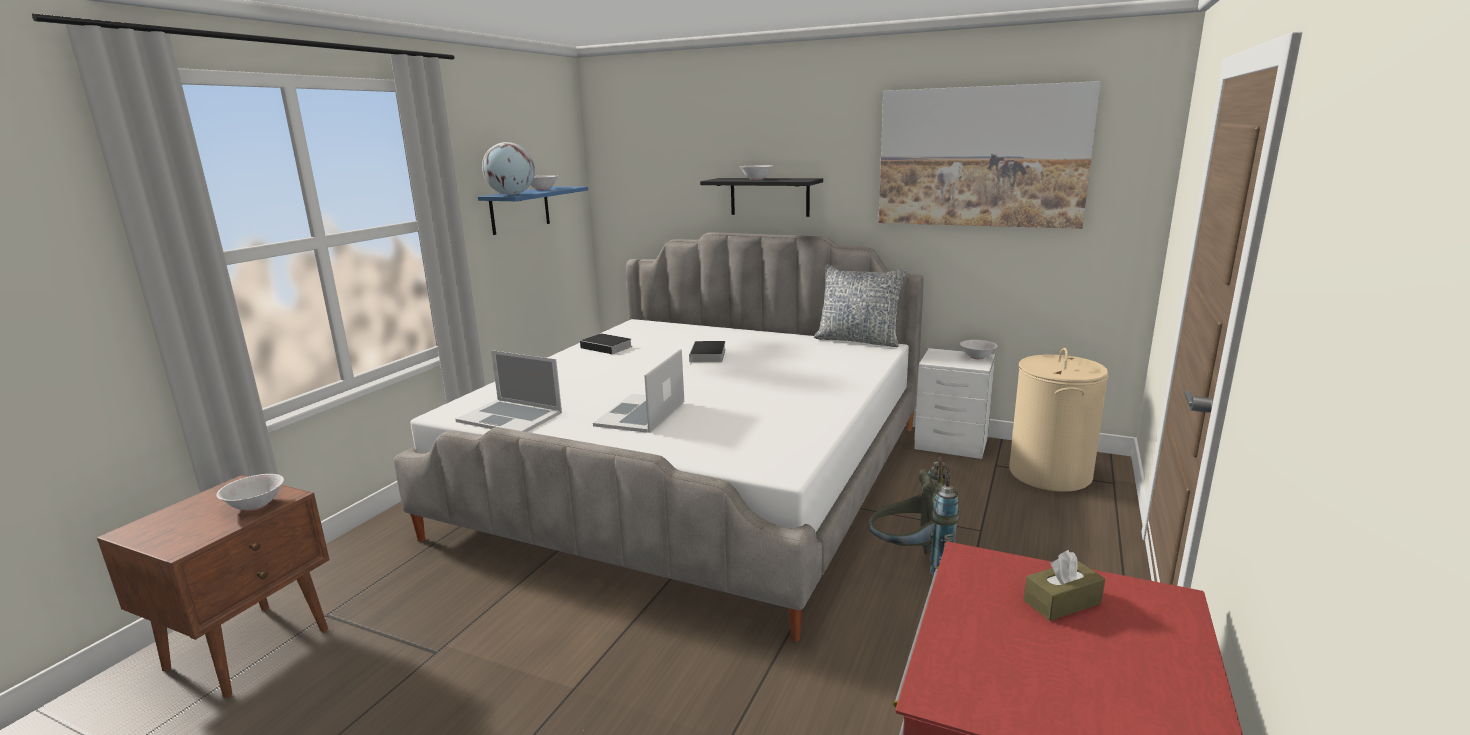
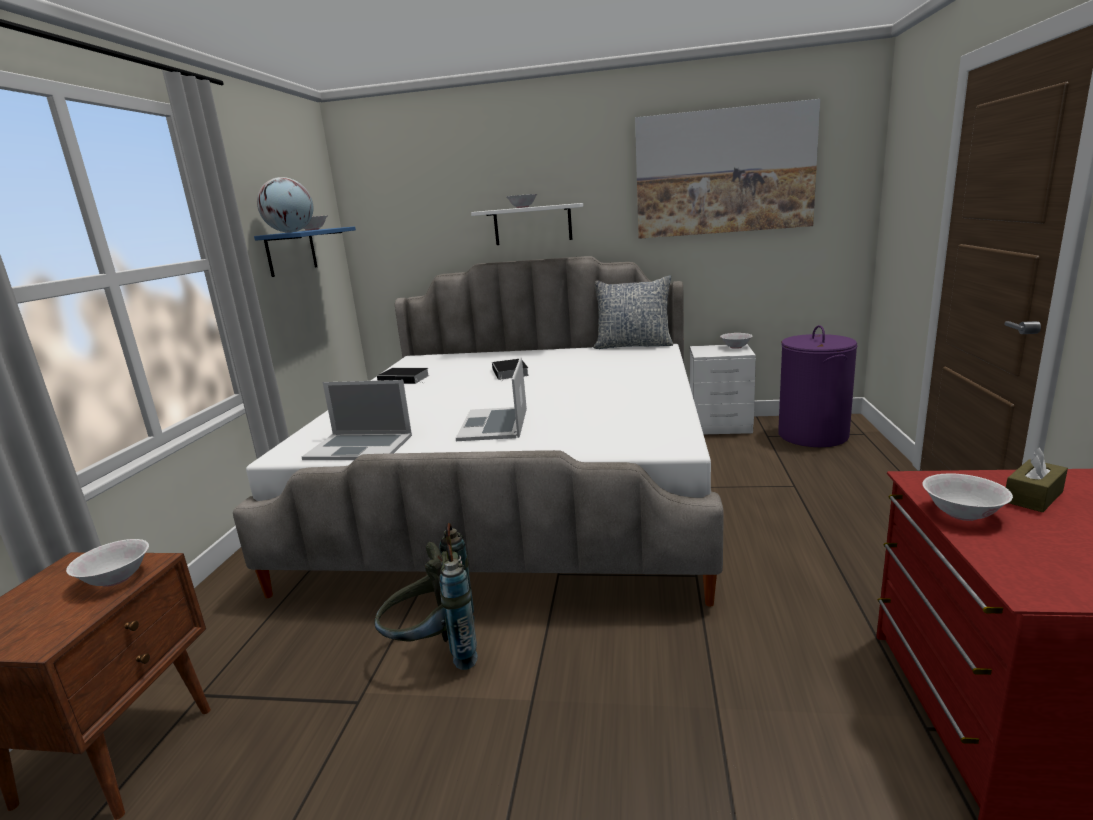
camera: 15 degrees left, 0 degrees up
(769, 197) = (532, 224): black shelf -> white shelf
(911, 562) = (759, 521): grey backpack -> grey backpack (435, 652)
(965, 603) = (962, 513): none -> white bowl
(1049, 473) = (812, 435): beige laundry basket -> purple laundry basket

